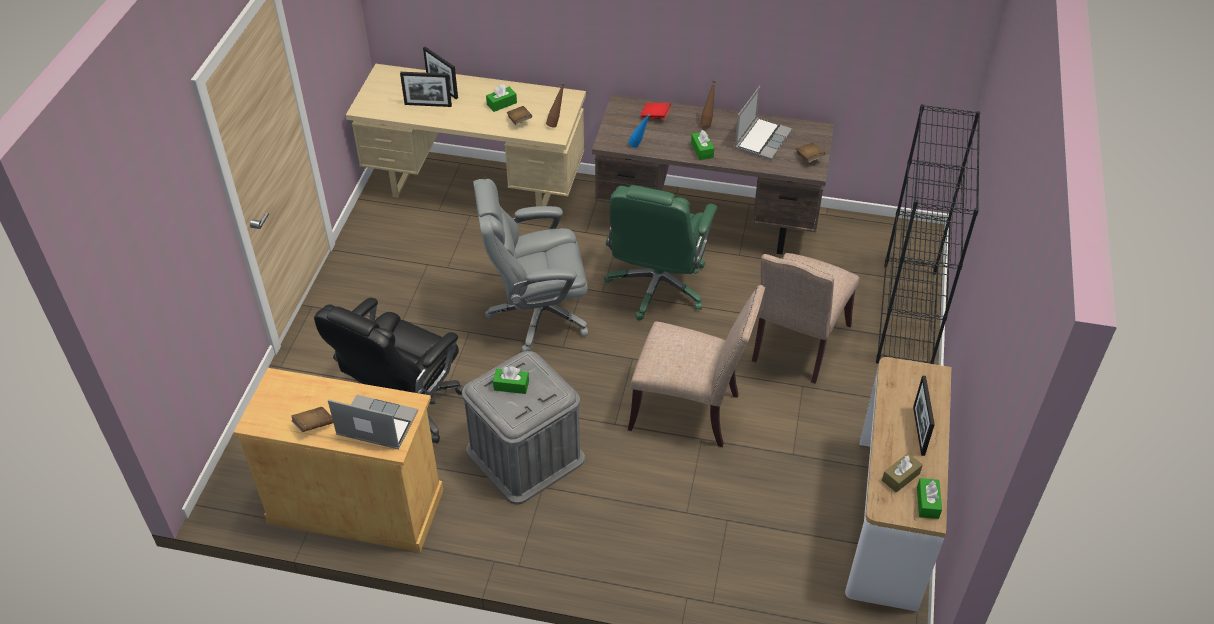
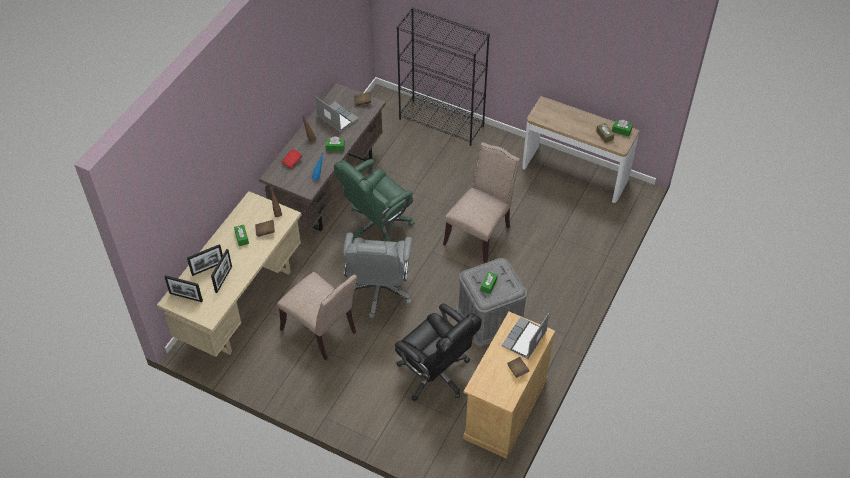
camera: 75 degrees left, 5 degrees up
(657, 287) = (377, 226): green office chair -> green office chair turned 105 degrees clockwise
(797, 345) = (447, 174): beige chair -> beige chair (322, 331)
(918, 431) = (578, 120): picture frame -> picture frame (186, 297)

